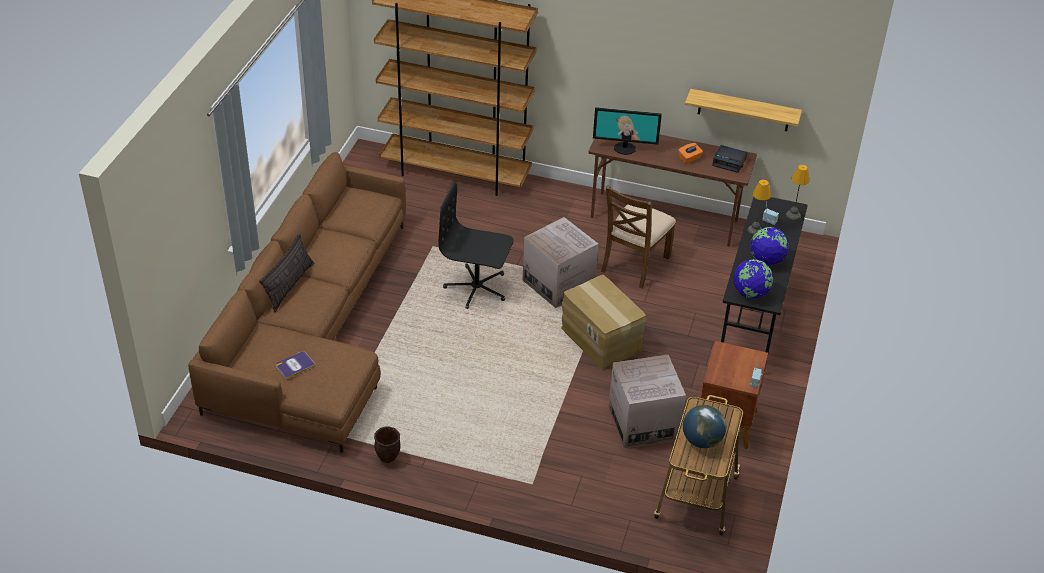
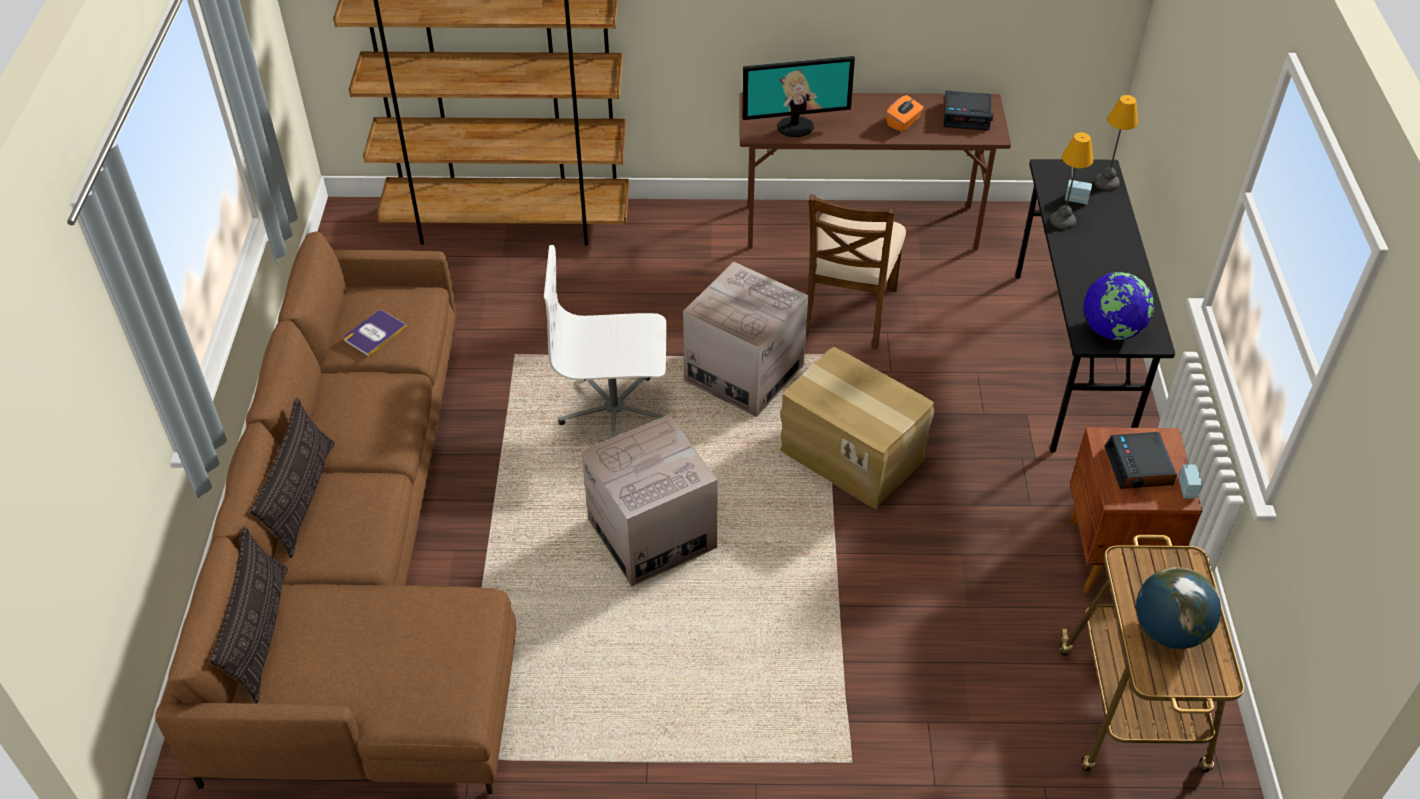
camera: 15 degrees left, 5 degrees up
(249, 343) = (261, 633): none -> pillow
(295, 365) = (364, 659): book -> book (374, 333)
(387, 458) = (578, 781): brown planter -> none
(477, 288) = (615, 412): black office chair -> white office chair
(643, 423) = (984, 590): cardboard box -> cardboard box (652, 534)
(734, 366) = (1139, 467): none -> alarm clock
(744, 110) = (978, 26): shelf -> none
(766, 260) = (1106, 267): globe -> none

